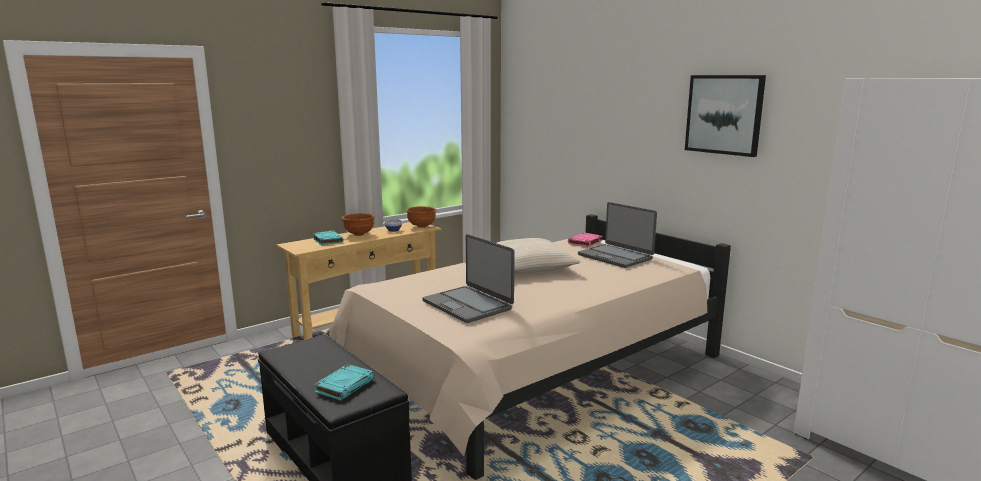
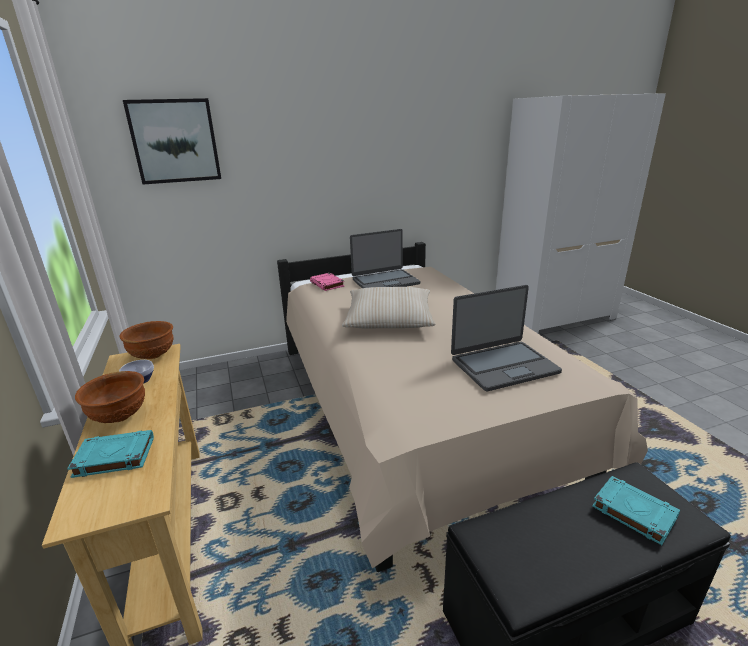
camera: 70 degrees left, 10 degrees up
(724, 114) = (403, 134): picture -> picture (175, 141)

